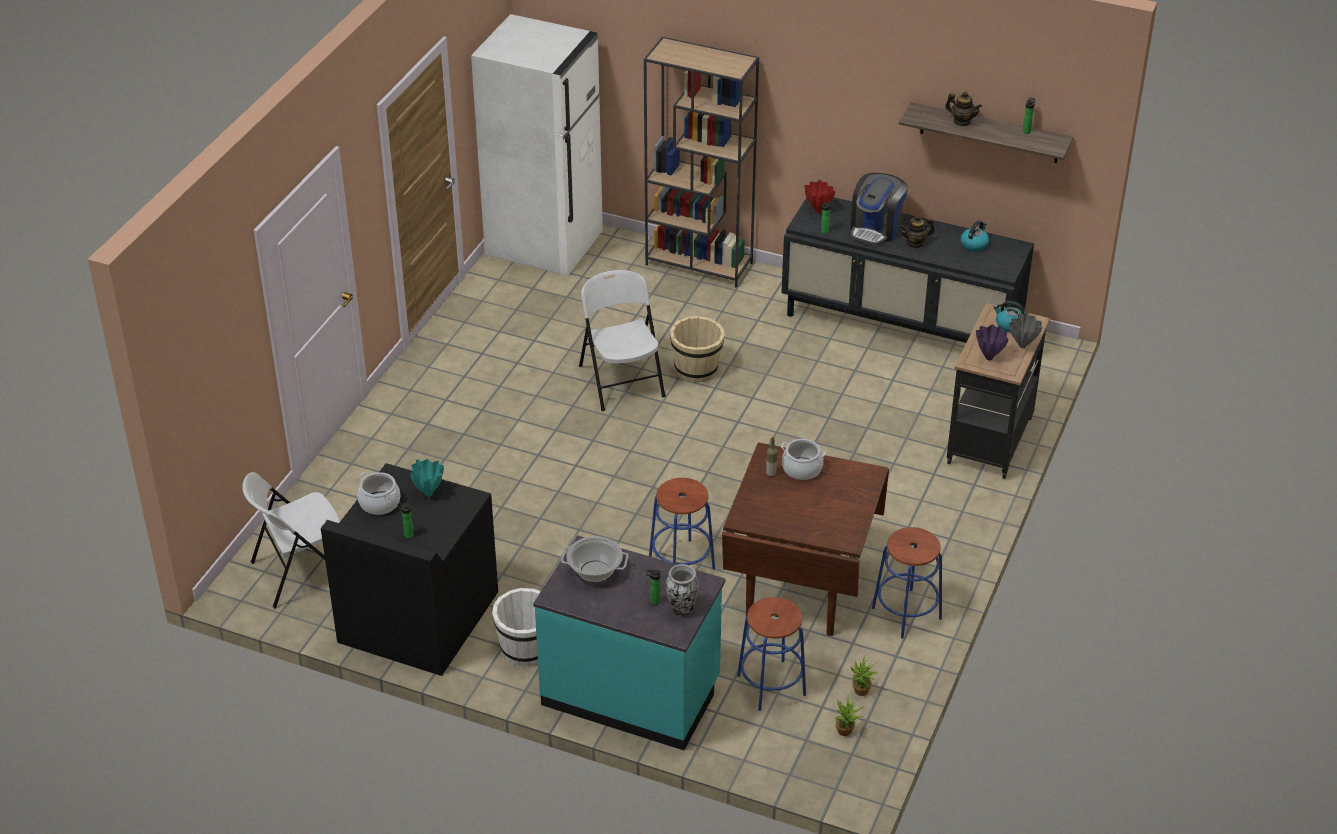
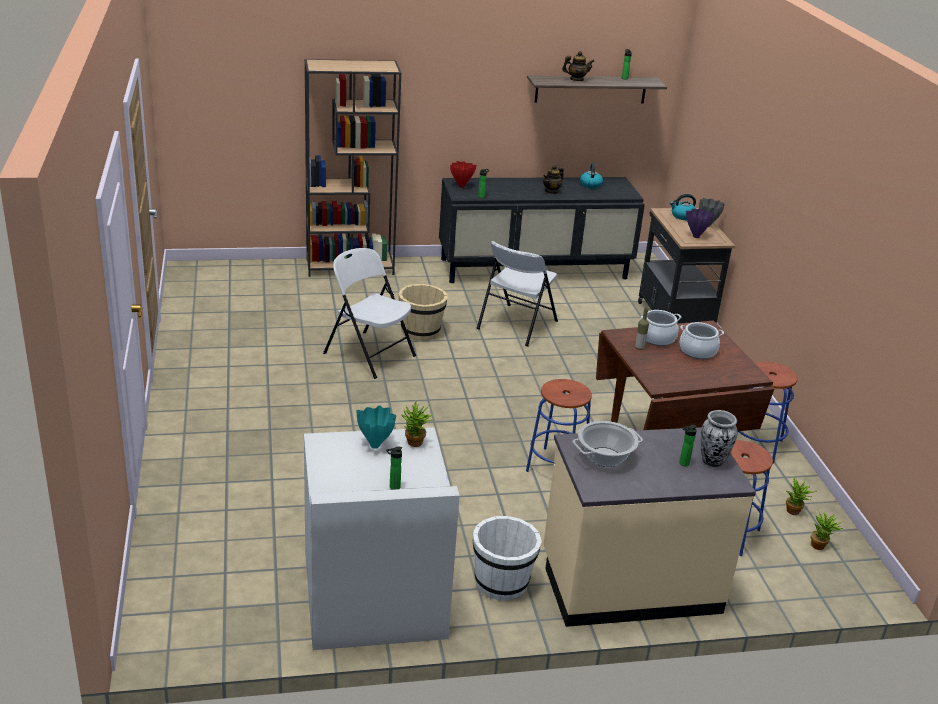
camera: 35 degrees left, 10 degrees down
(302, 572) = (213, 597): white chair -> white chair (517, 325)
(379, 503) = (335, 469): cooking pot -> cooking pot (697, 351)
(418, 616) = (372, 593): black washing machine -> white washing machine
(460, 503) = (415, 444): none -> potted plant
(544, 242) = (209, 280): white fridge -> none
(631, 693) = (629, 583): turquoise counter -> beige counter
(876, 229) = (515, 189): coffee machine -> none

